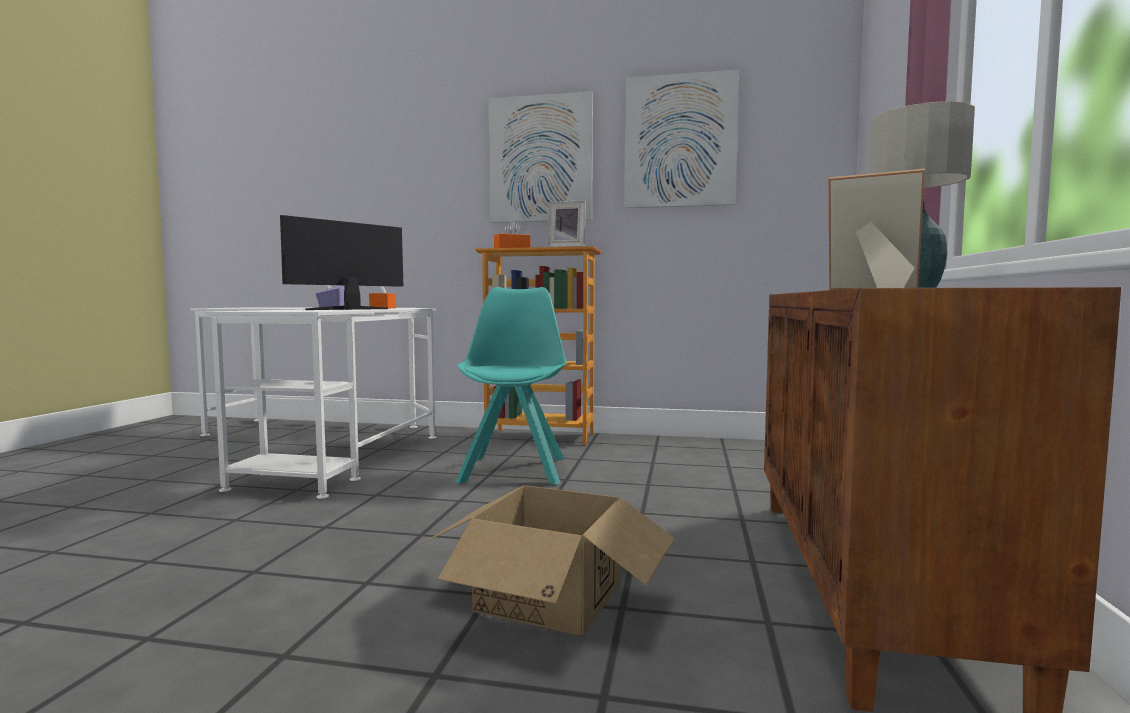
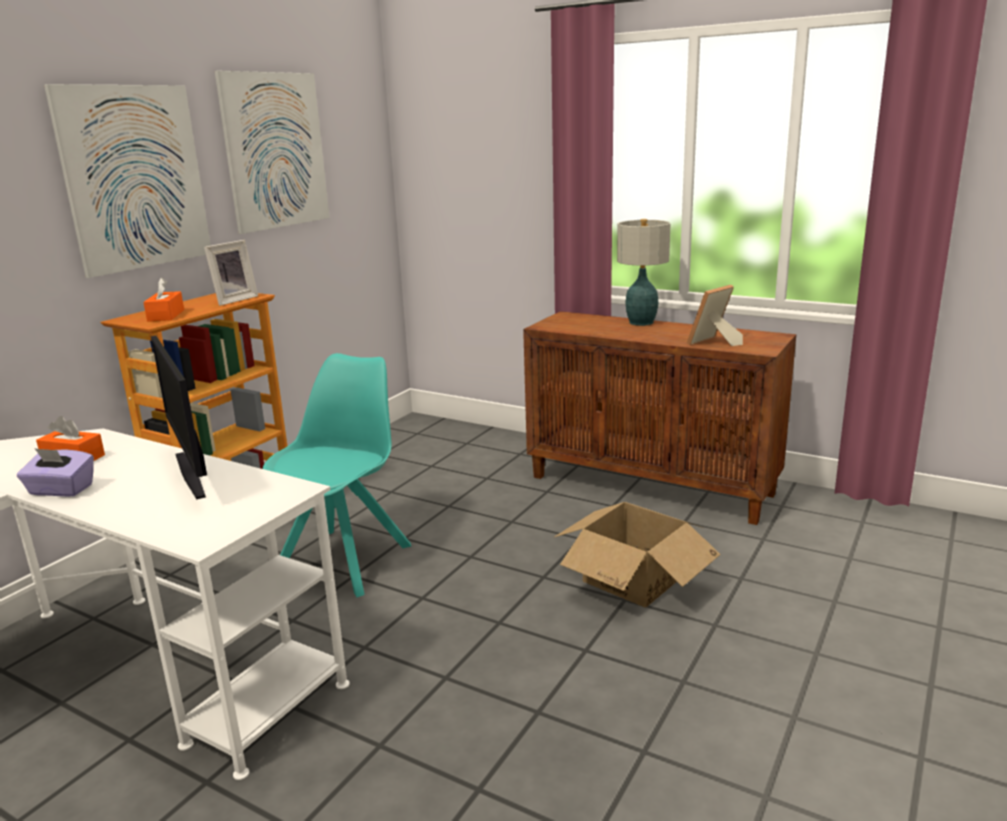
camera: 70 degrees left, 15 degrees up
(514, 469) = (346, 559): turquoise chair -> turquoise chair turned 90 degrees clockwise

